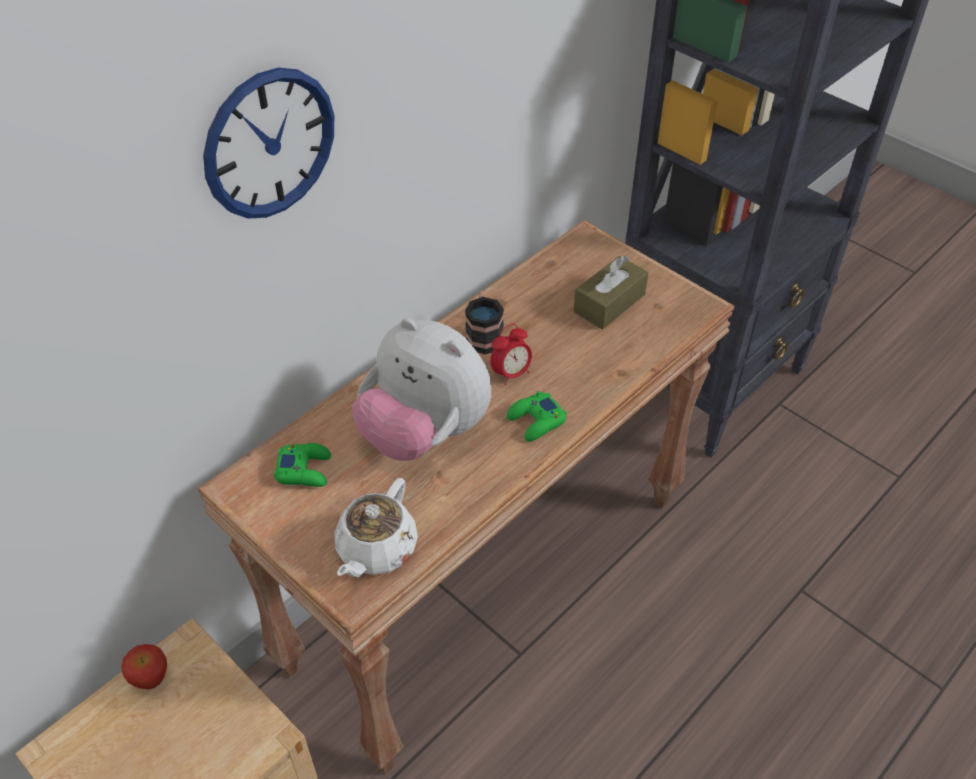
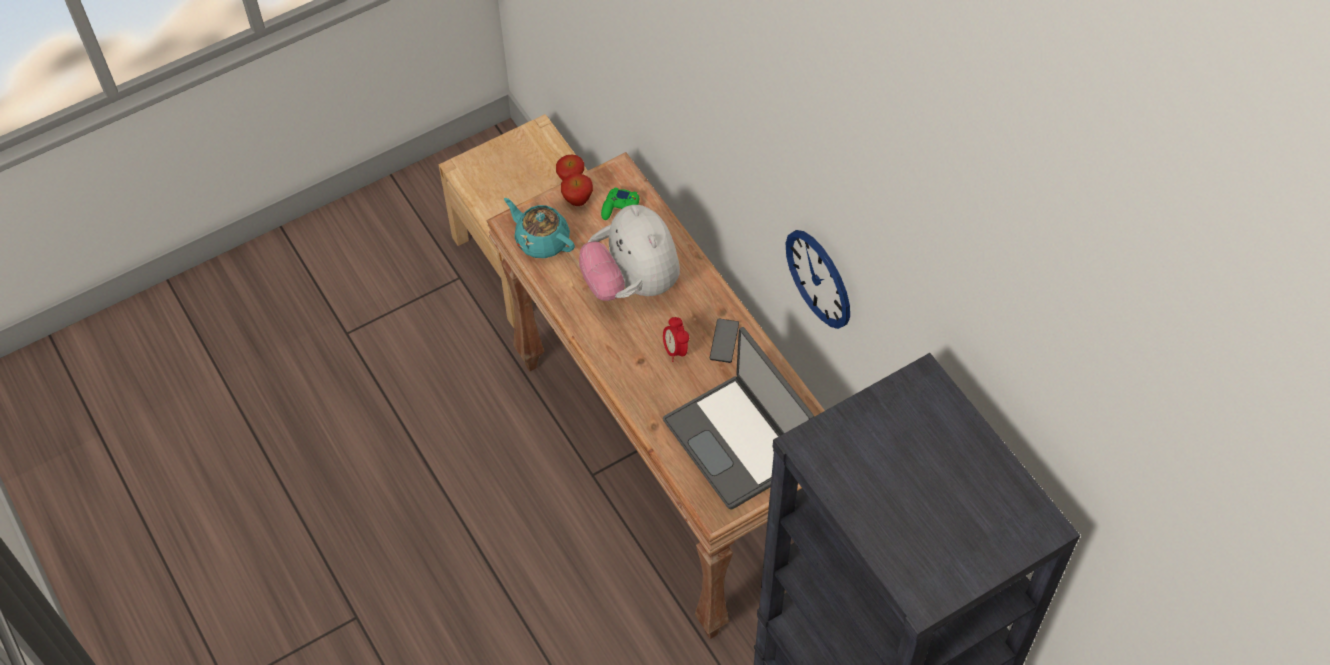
camera: 105 degrees right, 10 degrees up
(270, 144) = (696, 78): wall clock -> wall clock (819, 278)
(297, 522) = (578, 201): none -> apple
(376, 549) = (541, 240): white teapot -> turquoise teapot
(424, 433) = (632, 283): plush toy -> plush toy turned 75 degrees counterclockwise
(483, 334) = (724, 341): mug -> phone
(536, 421) = (621, 355): green game controller -> none
(609, 303) = (737, 441): brown tissue box -> laptop

